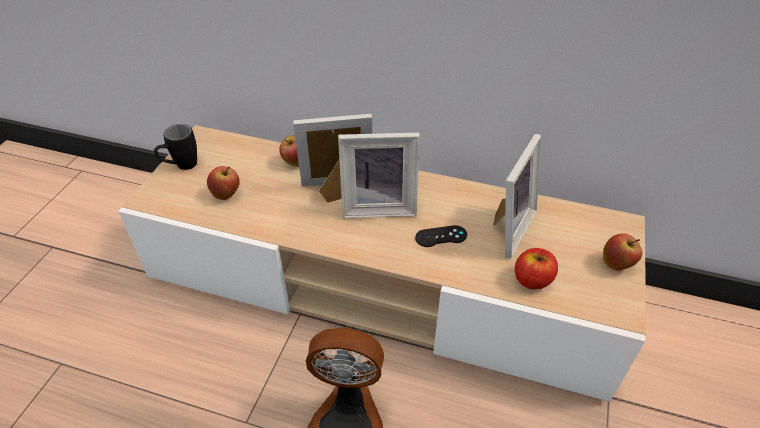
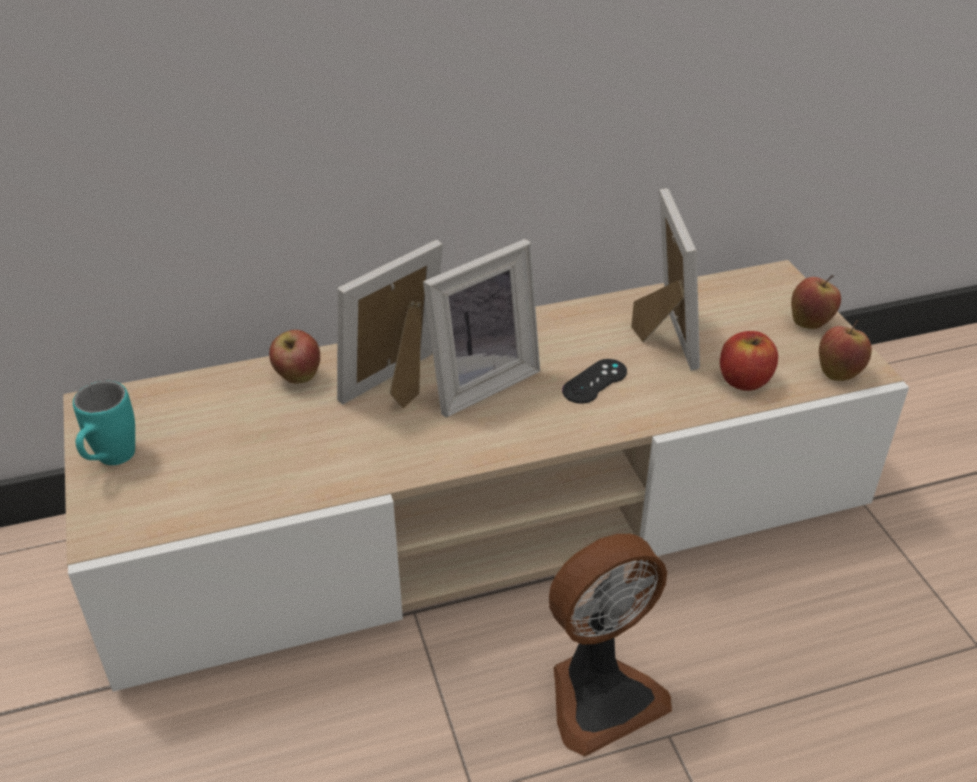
camera: 35 degrees left, 5 degrees down
(181, 166) = (110, 462): black mug -> turquoise mug
(226, 194) = (236, 466): apple -> apple (838, 372)

